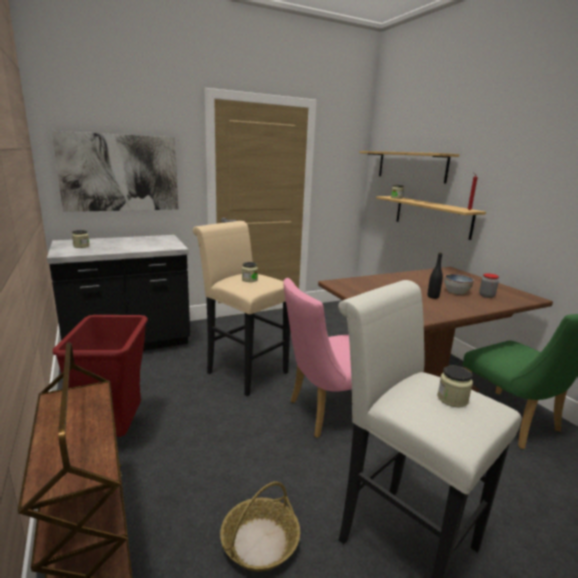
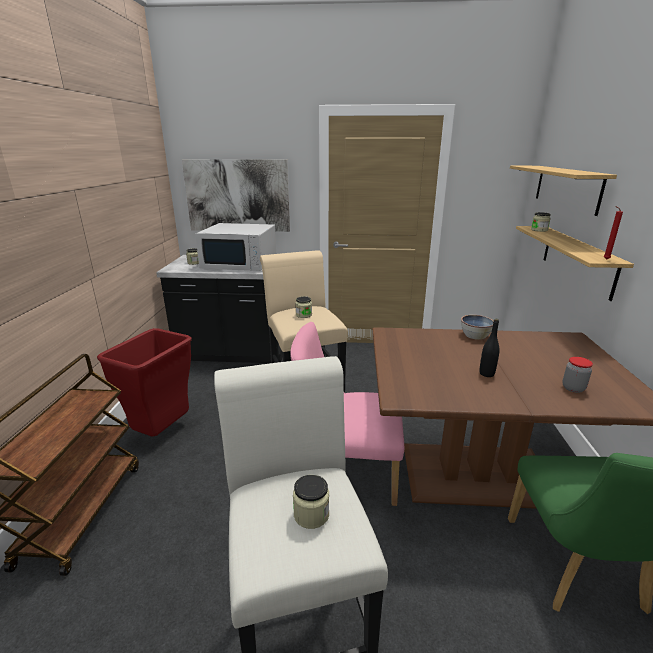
camera: 30 degrees right, 5 degrees up
(138, 243) = (240, 263): none -> white microwave
(260, 542) = (181, 573): basket -> none
(456, 291) = (534, 372): bowl -> bowl (475, 335)

